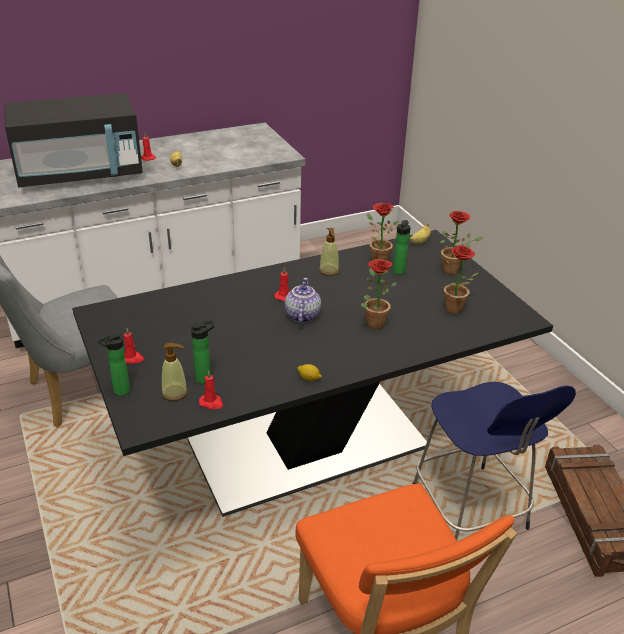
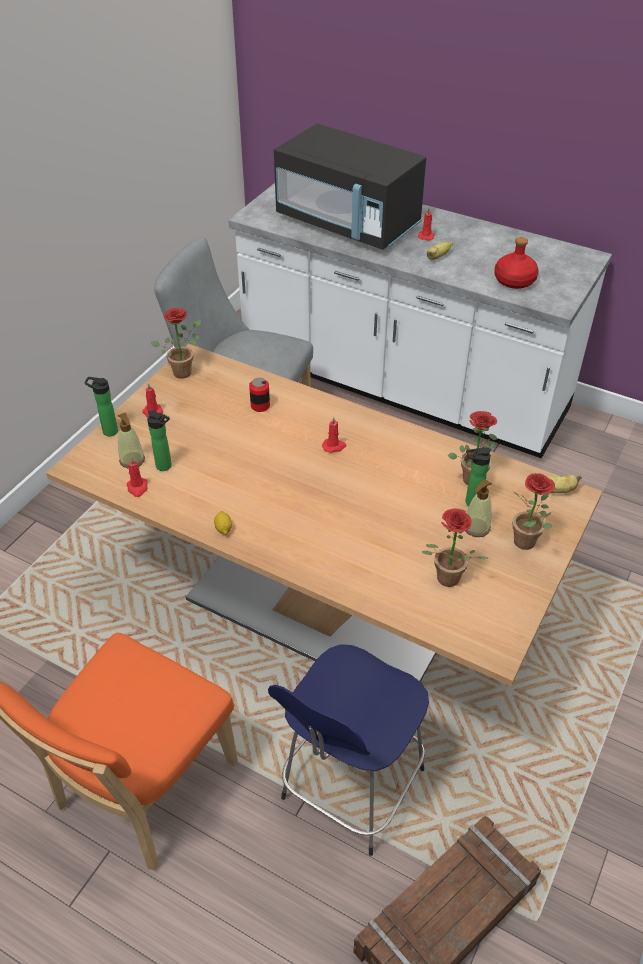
camera: 55 degrees right, 10 degrees up
(198, 307) = (260, 406): none -> can
(242, 155) = (514, 280): none -> red bottle
(301, 315) = (315, 474): teapot -> none
(308, 445) = (321, 607): black dining table -> beige dining table
(329, 271) = (412, 452): soap dispenser -> soap dispenser (476, 527)
(373, 322) = (356, 527): potted plant -> potted plant (184, 370)

